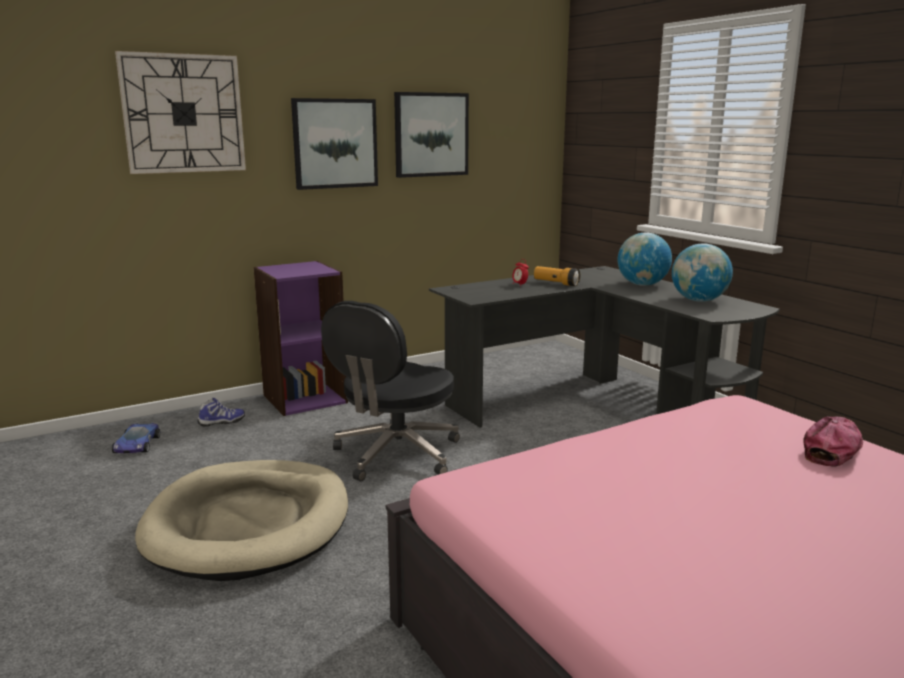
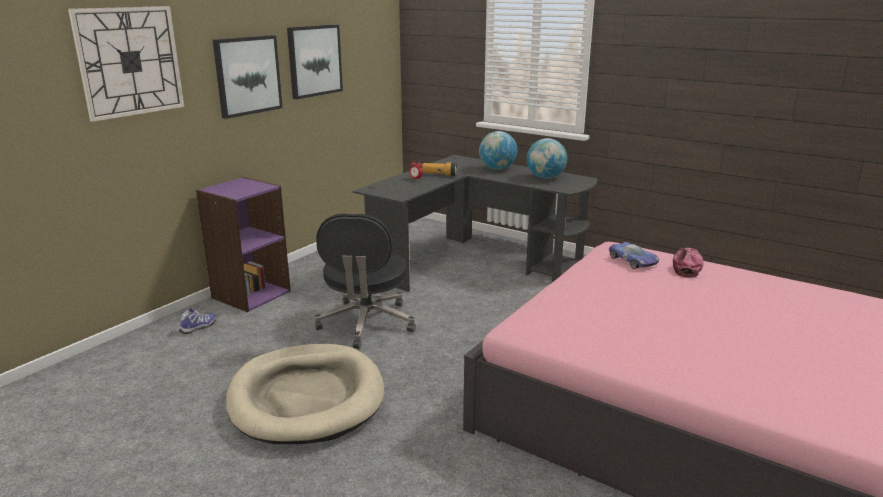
camera: 25 degrees left, 5 degrees up
(136, 445) = (142, 362): toy car -> toy car (633, 261)

